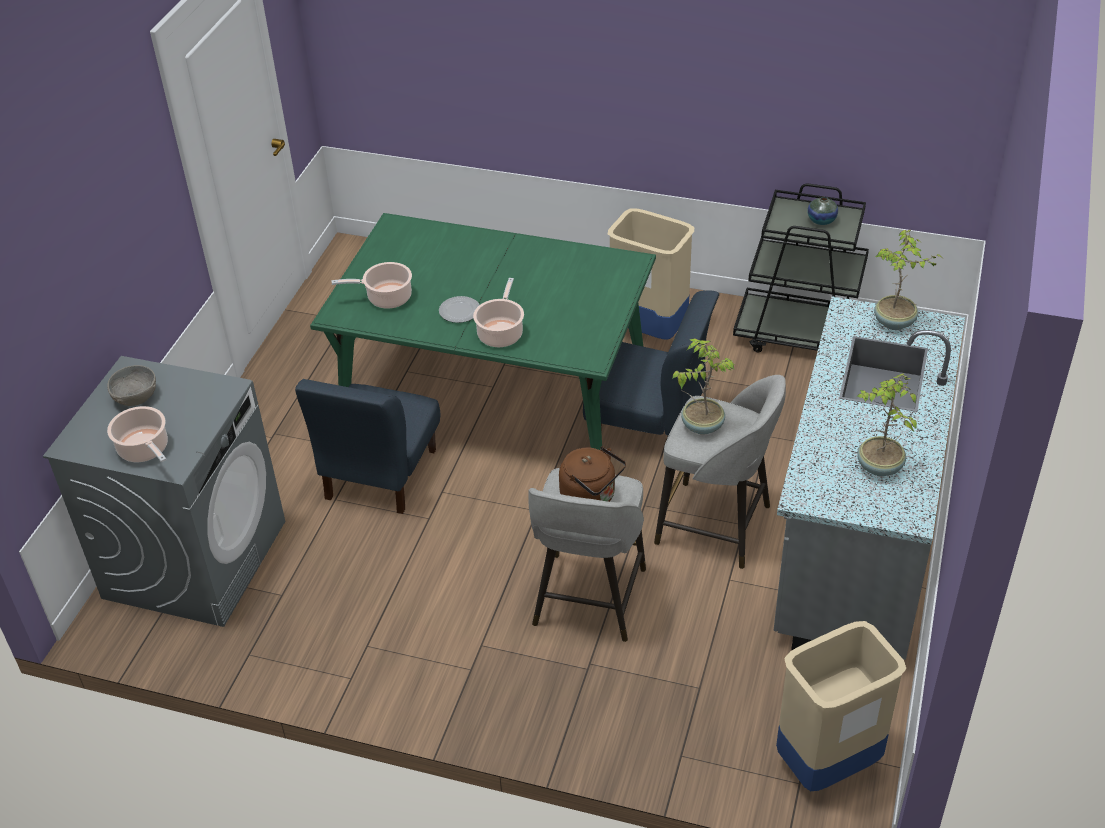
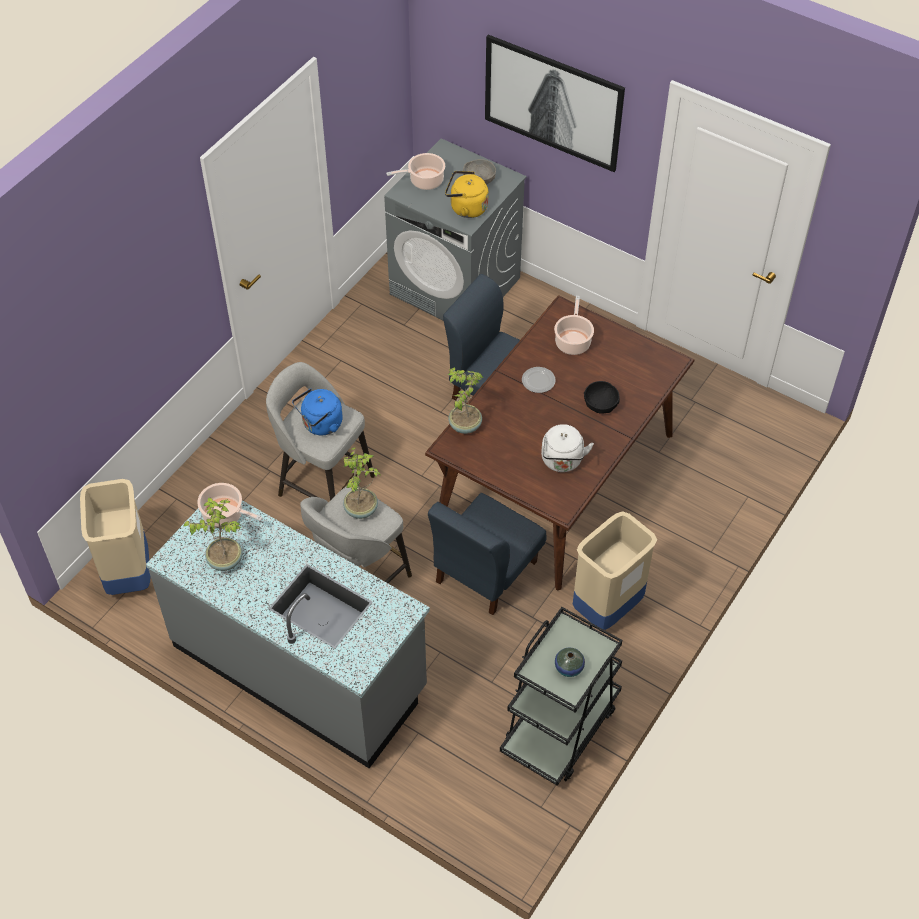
camera: 105 degrees right, 10 degrees up
(95, 217) = (553, 102): none -> picture
(197, 396) = (466, 208): none -> yellow kettle
(477, 261) = (601, 404): none -> black bowl
(494, 398) = (556, 477): green dining table -> brown dining table
(501, 333) = (501, 400): cooking pot -> cooking pot (225, 515)
(570, 272) = (562, 461): none -> white kettle
(591, 497) = (320, 425): brown kettle -> blue kettle
(894, 323) = (375, 638): potted plant -> potted plant (464, 425)

